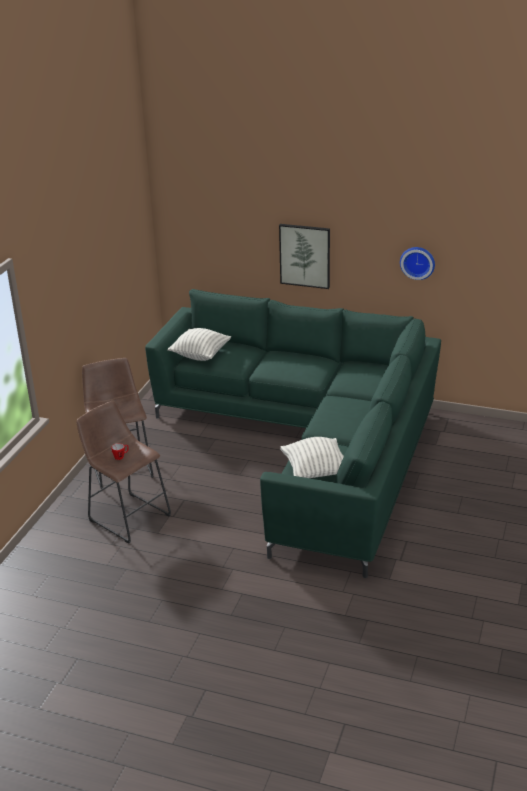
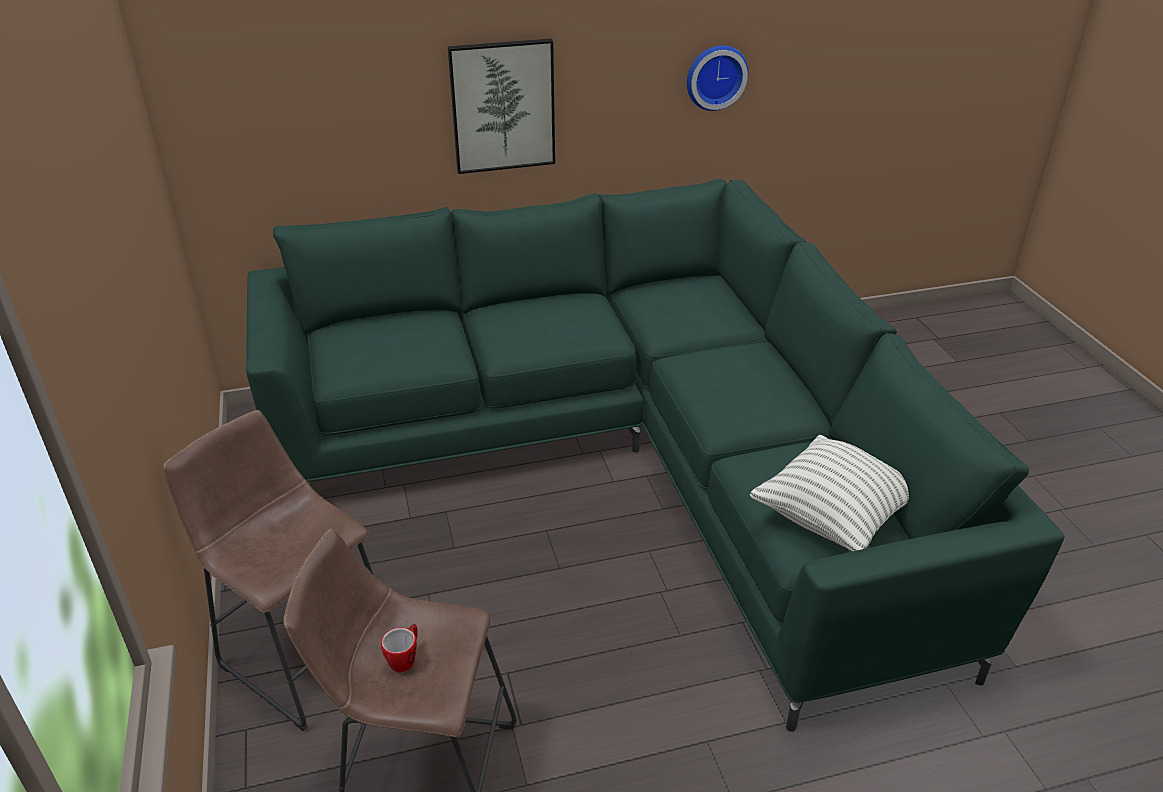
camera: 35 degrees left, 5 degrees up
(200, 355) = (354, 356): pillow -> none

